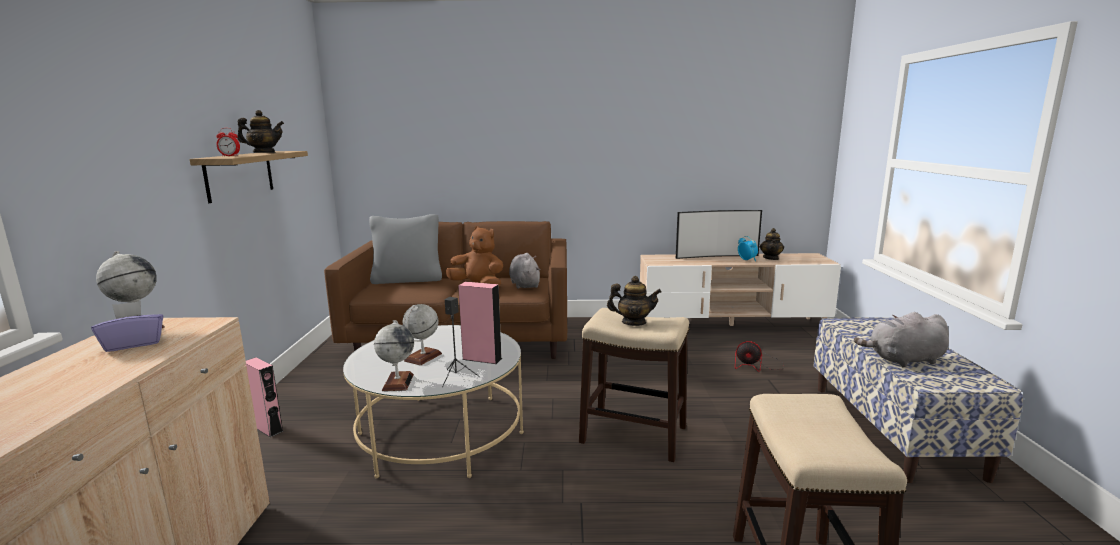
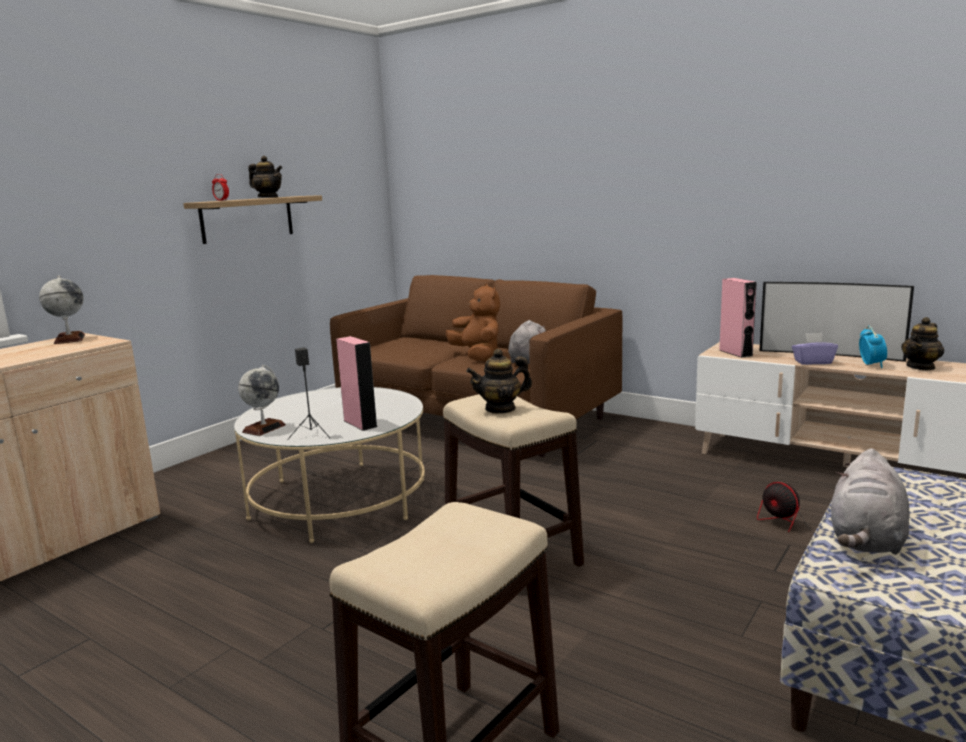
camera: 35 degrees right, 0 degrees up
(134, 343) = (44, 348): purple tissue box -> purple tissue box (813, 362)
(268, 429) = (229, 460): pink speaker -> pink speaker (735, 353)
(408, 280) = (427, 341): grey pillow -> none
(423, 357) = (318, 412): globe -> none
(633, 322) = (500, 409): teapot -> teapot turned 120 degrees clockwise
(903, 360) = (866, 540): grey plush toy -> grey plush toy turned 90 degrees counterclockwise

